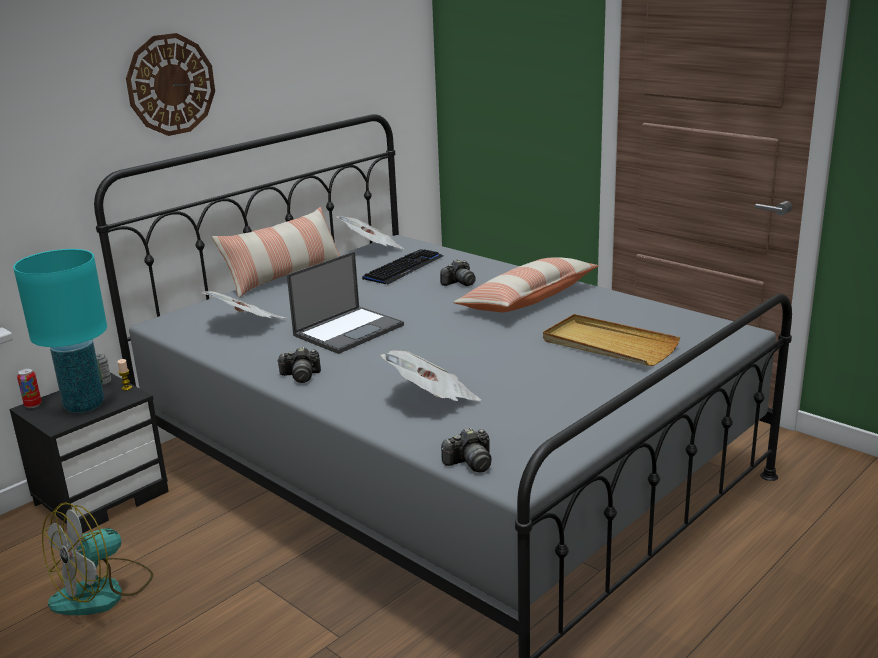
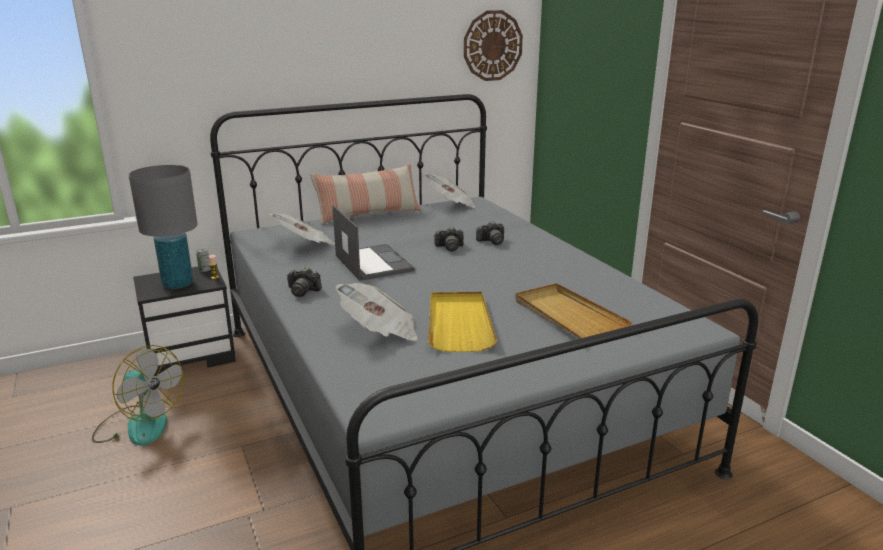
camera: 20 degrees right, 0 degrees up
(33, 405) = (148, 277): can -> none
(84, 405) = (178, 284): turquoise table lamp -> grey table lamp
(103, 591) = (139, 424): fan -> fan turned 120 degrees counterclockwise
(171, 84) = (287, 50): wall clock -> wall clock (492, 46)
(349, 330) = (373, 263): laptop -> laptop turned 90 degrees counterclockwise
(404, 268) = (460, 222): keyboard -> none
(470, 463) = (355, 392): camera -> camera (449, 247)
(508, 374) = (459, 324): none -> yellow tray
(527, 300) = (534, 264): pillow -> none

